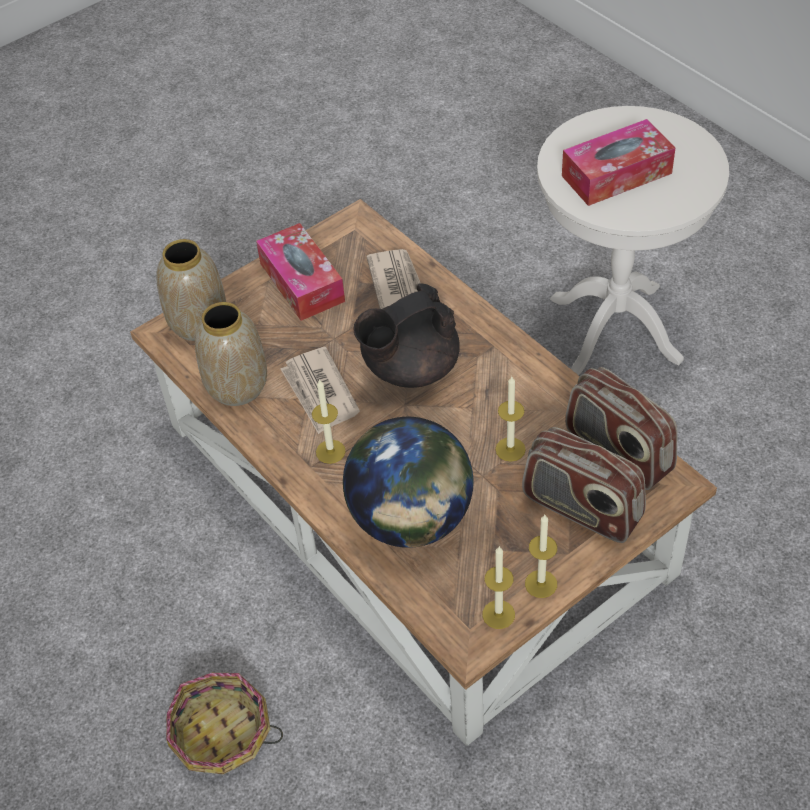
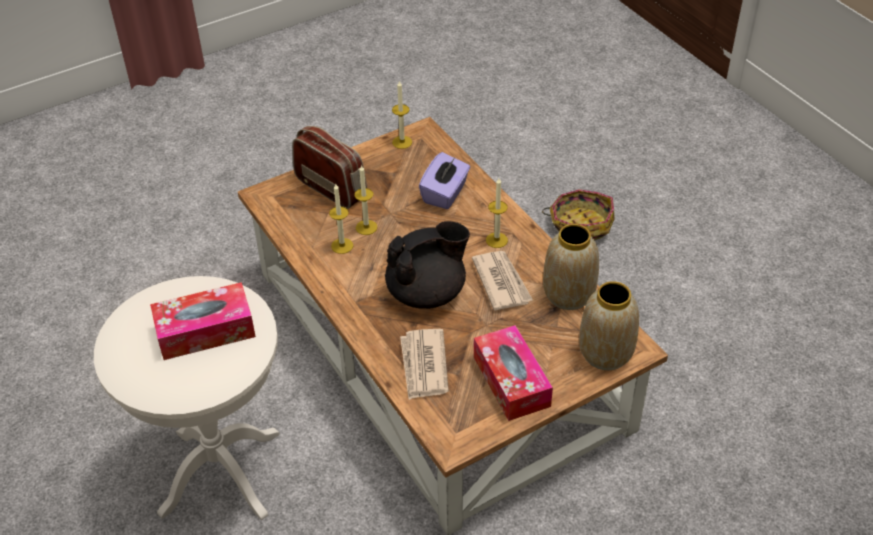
camera: 175 degrees left, 5 degrees down
(411, 519) = (445, 194): globe -> purple tissue box
(541, 584) = (371, 153): candle -> candle (342, 246)
(617, 452) = (292, 217): radio -> none

